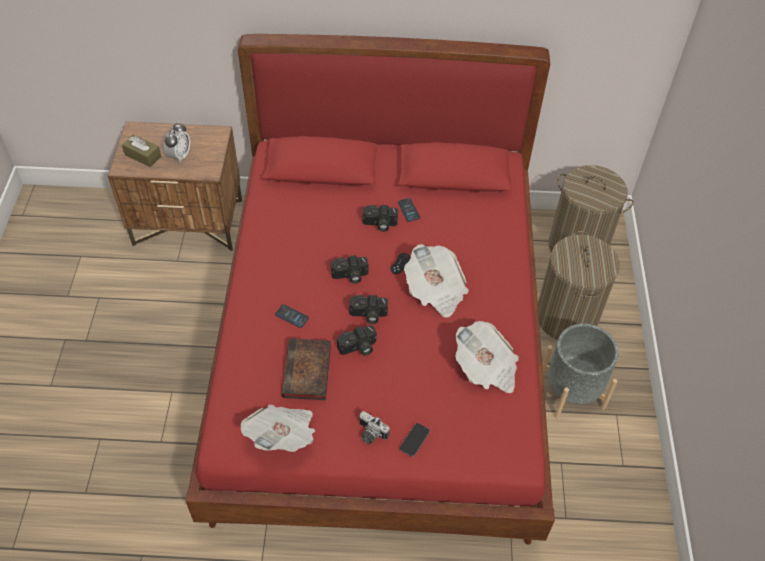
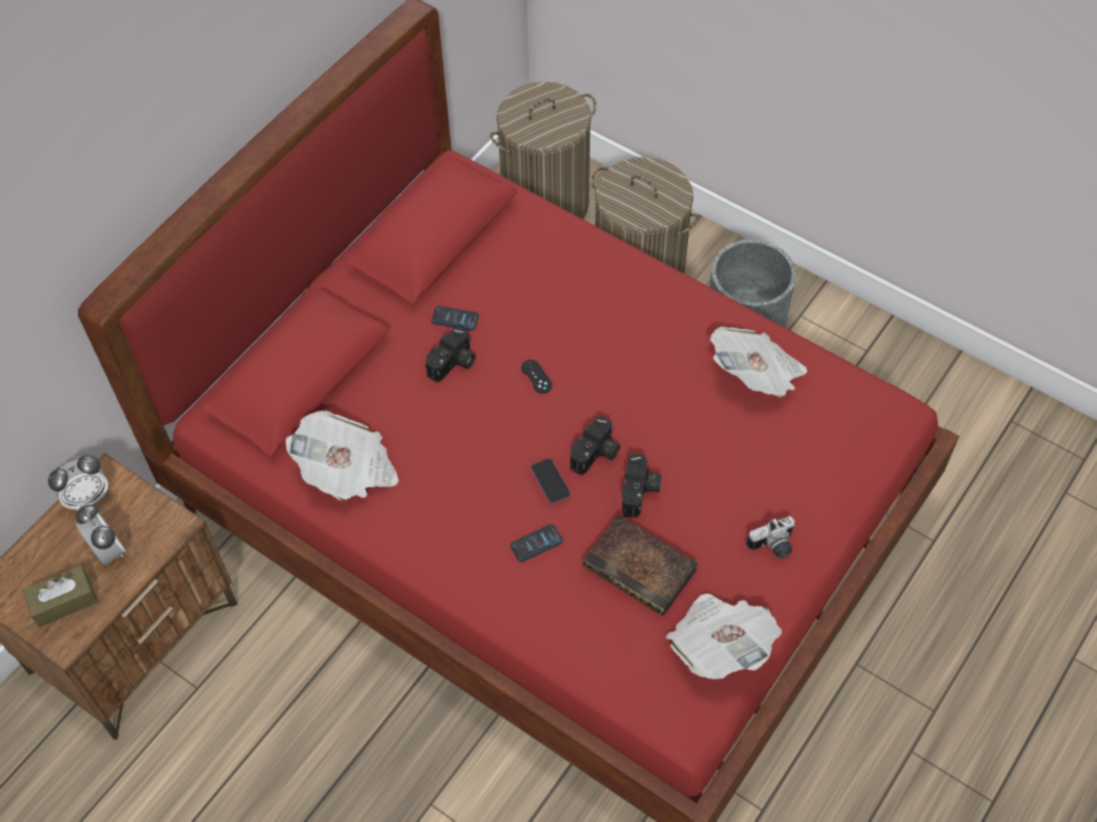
camera: 55 degrees left, 5 degrees up
(203, 133) = (87, 497): none -> alarm clock
(350, 276) = (517, 442): camera -> none
(414, 440) = (810, 504): phone -> phone (550, 482)
(435, 291) = (608, 362): newspaper -> newspaper (348, 471)

